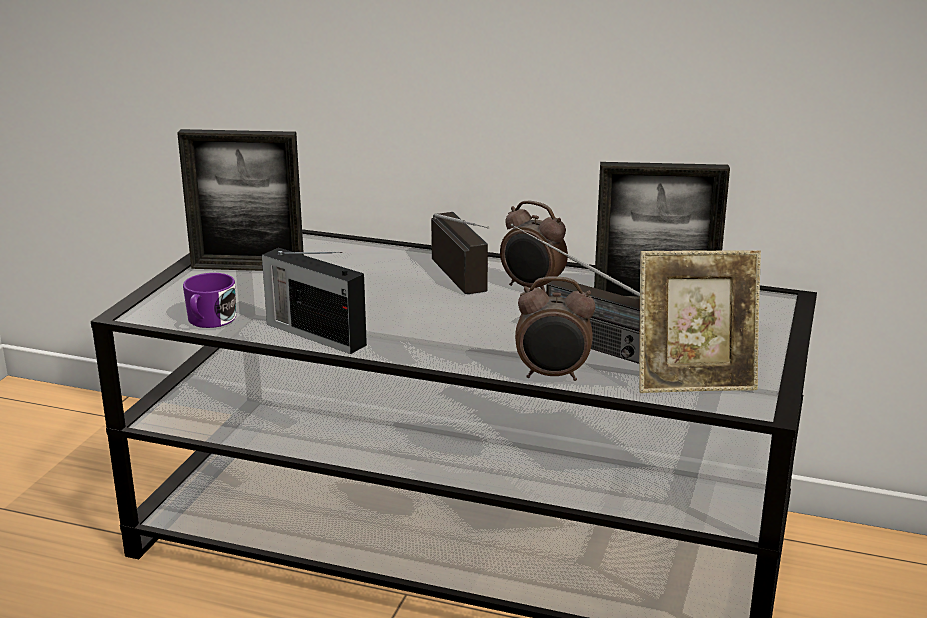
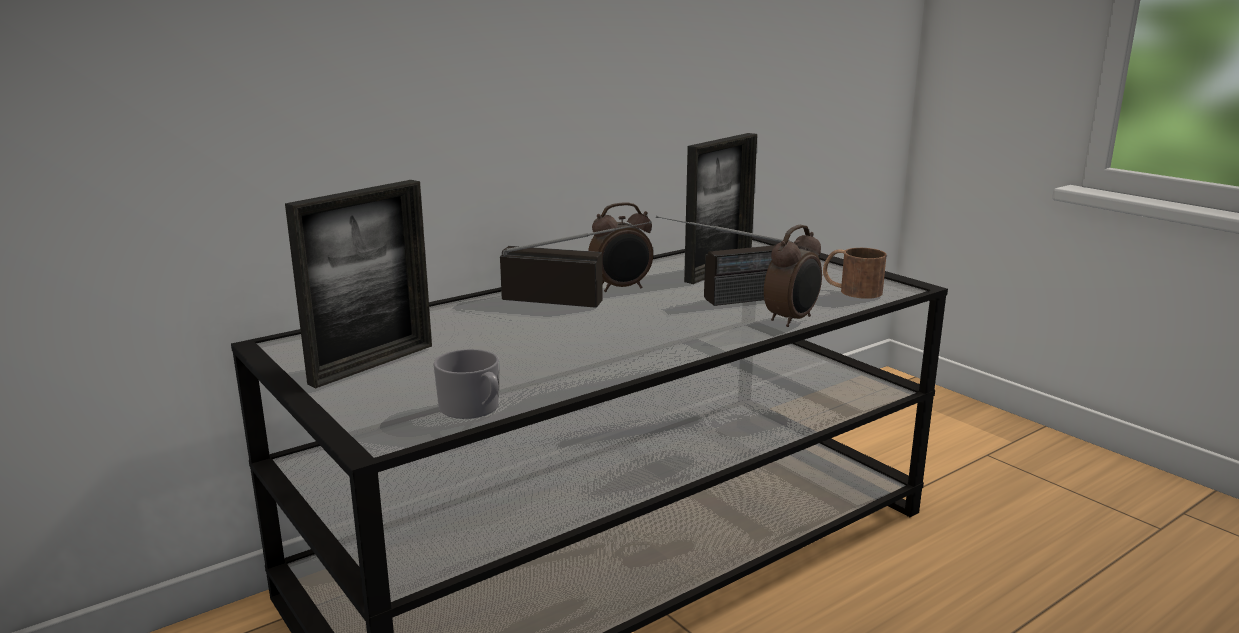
camera: 55 degrees left, 5 degrees down
(209, 321) = (474, 409): purple mug -> grey mug
(314, 334) = (586, 373): radio -> none
(694, 381) = (851, 290): picture frame -> brown mug

